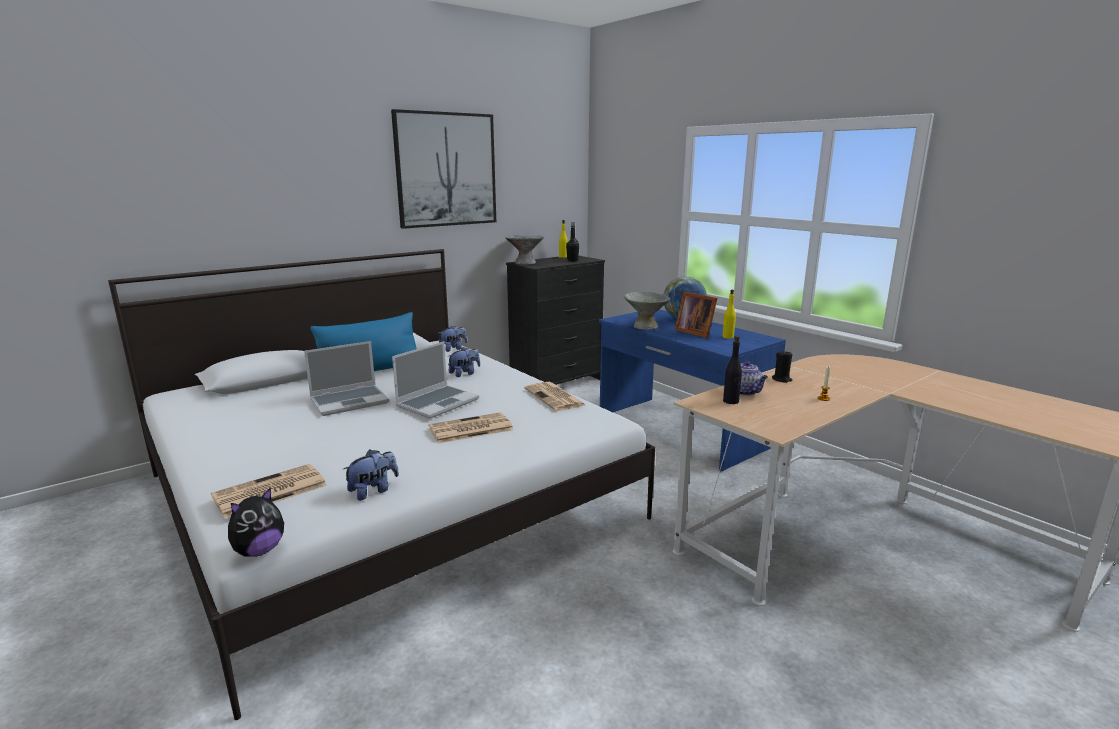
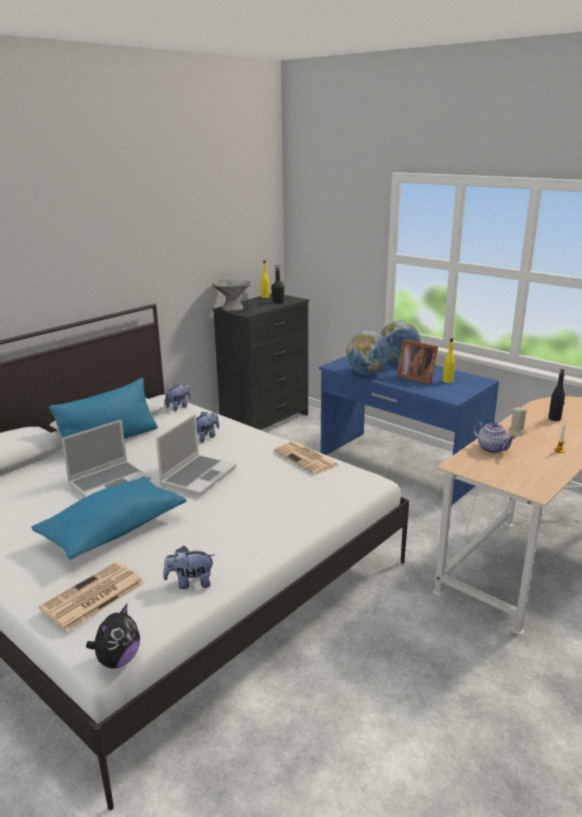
camera: 10 degrees left, 5 degrees up
(327, 440) = (113, 531): none -> blue pillow
(373, 491) = (190, 583): plush toy -> plush toy turned 135 degrees counterclockwise
(446, 170) = (153, 221): picture -> none
(470, 429) = (244, 503): newspaper -> none
(645, 326) = (367, 373): grey bowl -> globe
(731, 401) = (485, 461): black bottle -> black bottle (554, 418)
(781, 379) = (517, 431): black candle -> beige candle

